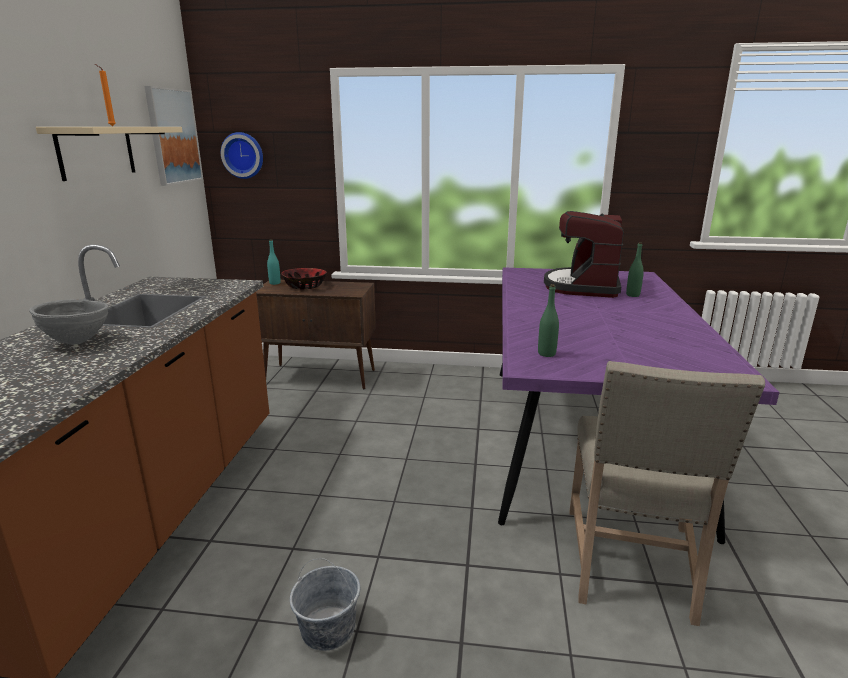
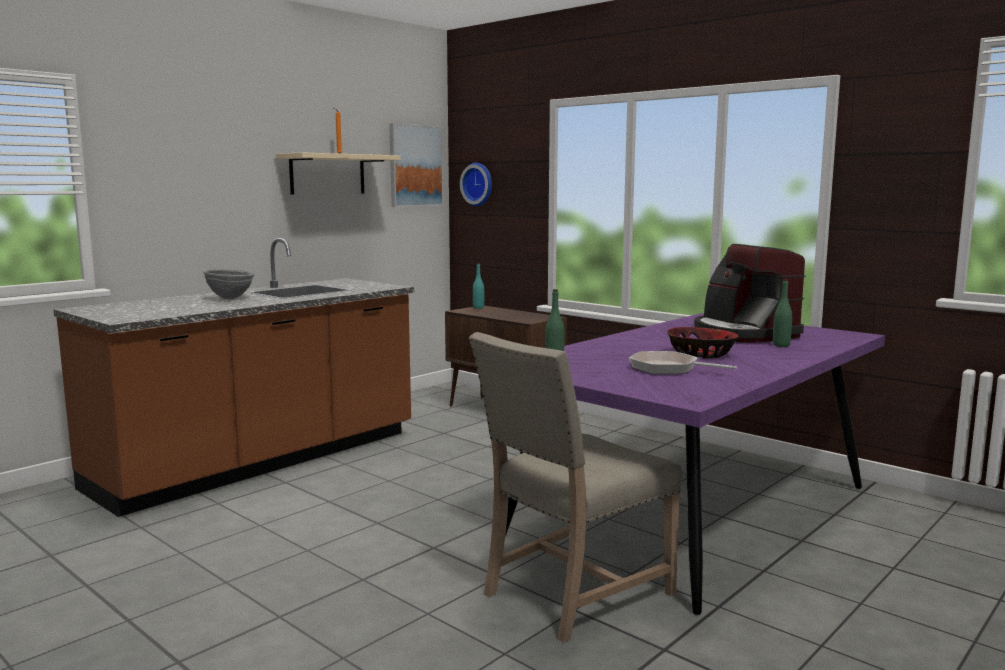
camera: 35 degrees right, 10 degrees down
(305, 286) = (498, 312): bowl -> bowl (701, 354)
(327, 628) = (292, 542): grey bucket -> none
(583, 286) = (743, 334): coffee machine -> coffee machine turned 75 degrees counterclockwise
(638, 341) = (668, 369): none -> frying pan

